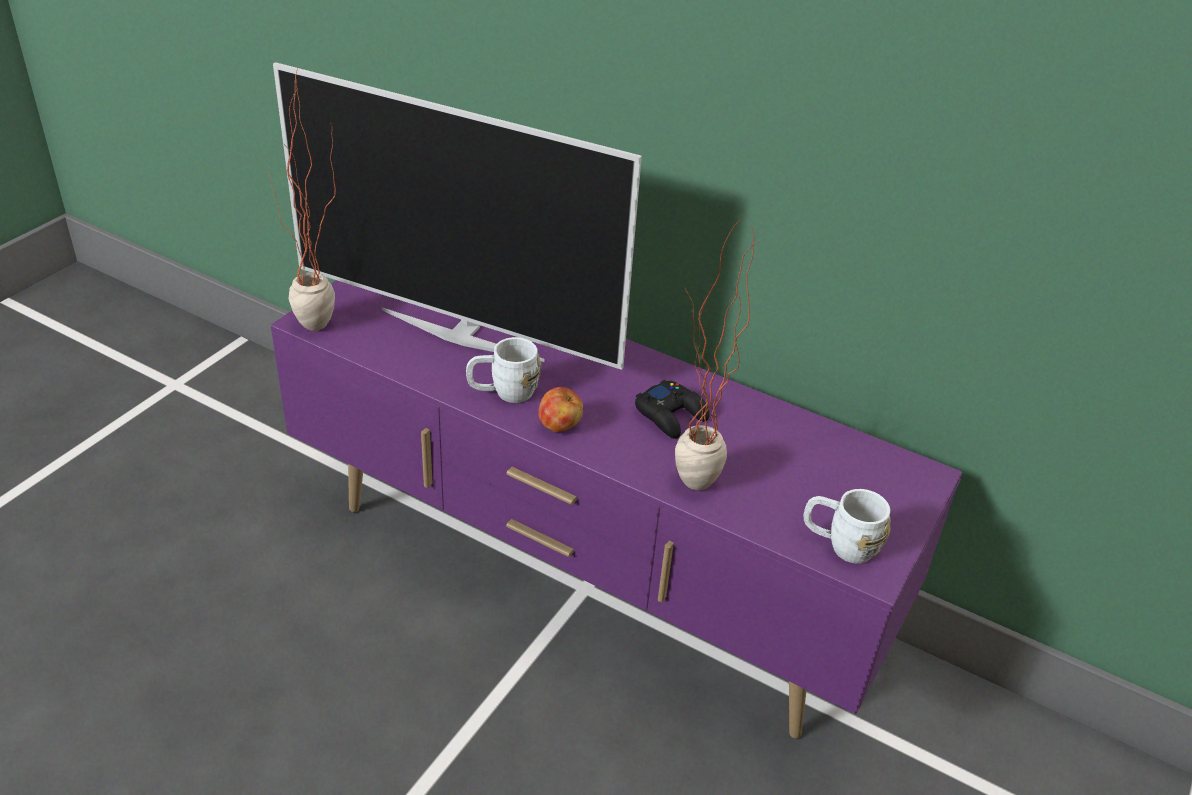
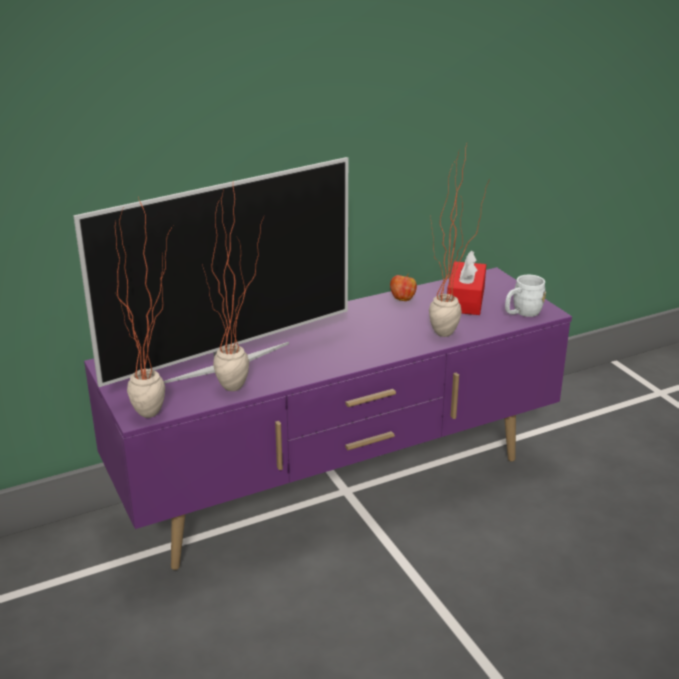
camera: 55 degrees left, 10 degrees down
(408, 368) = (241, 391): none -> potted plant
(503, 392) = (304, 365): white mug -> none
(560, 426) = (355, 357): apple -> apple (402, 299)
(671, 415) = (380, 322): black game controller -> none
(818, 472) = (465, 299): none -> red tissue box

